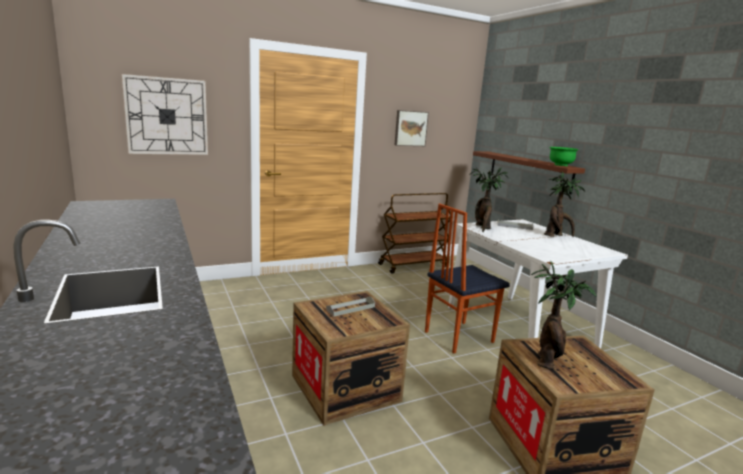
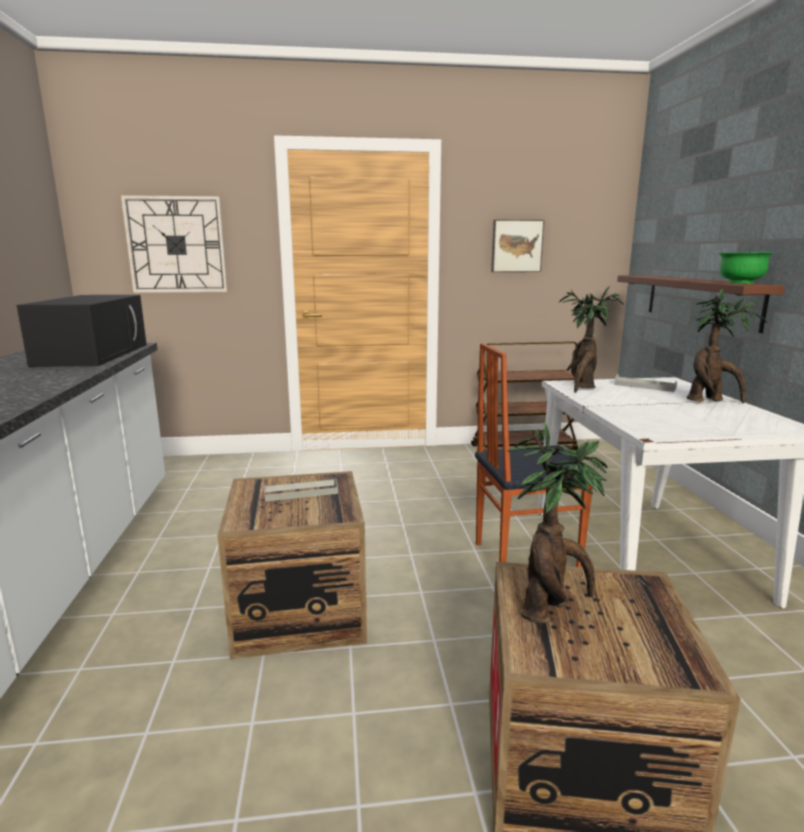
camera: 20 degrees right, 0 degrees up
(144, 211) = (93, 354): none -> black microwave

